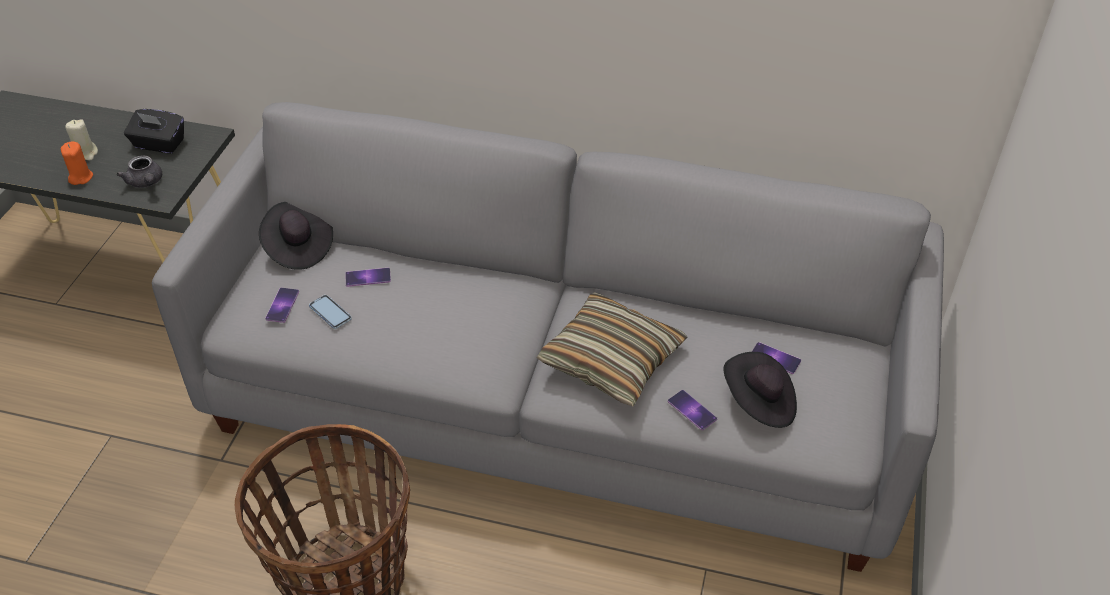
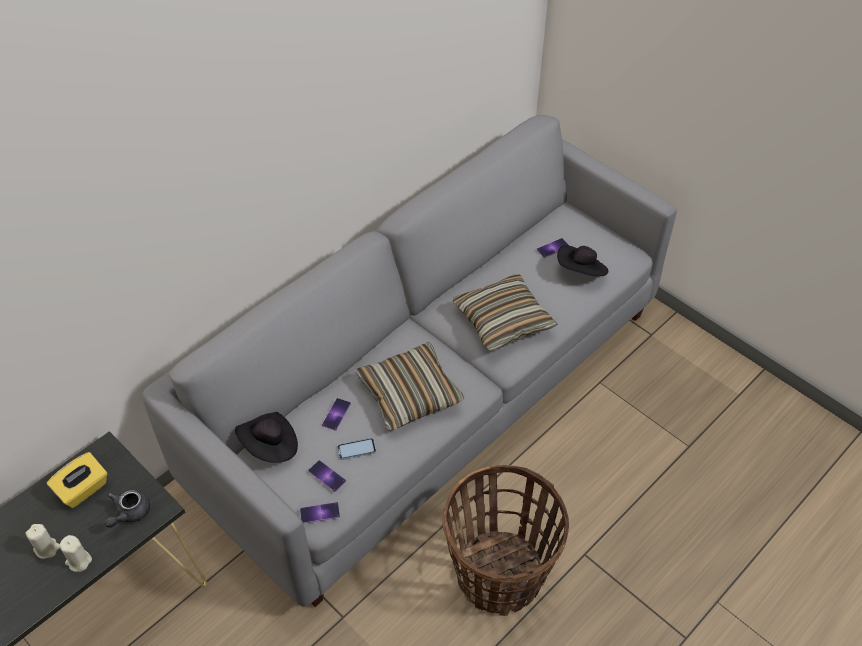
camera: 60 degrees left, 5 degrees up
(80, 177) = (79, 561): orange candle -> beige candle
(146, 183) = (129, 513): grey teapot -> grey teapot turned 120 degrees clockwise
(159, 144) = (83, 489): black tissue box -> yellow tissue box
(436, 323) = (409, 394): none -> pillow
(692, 410) = (567, 303): phone -> phone (320, 513)

